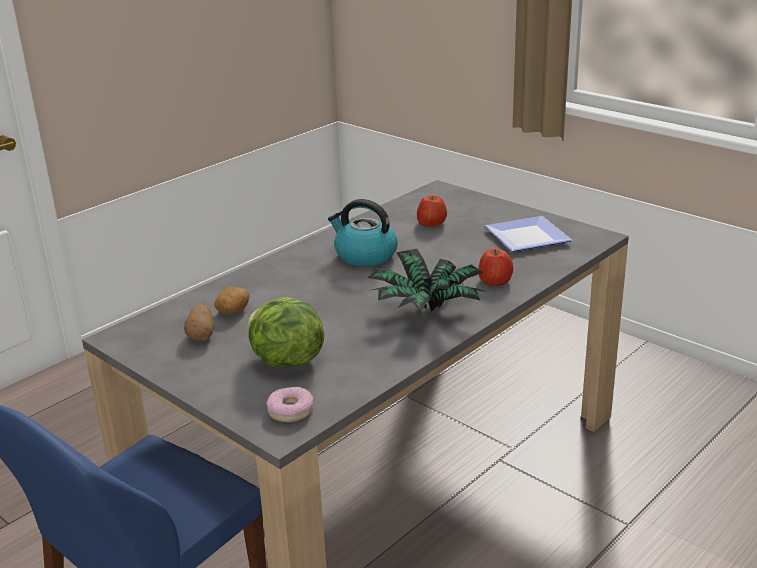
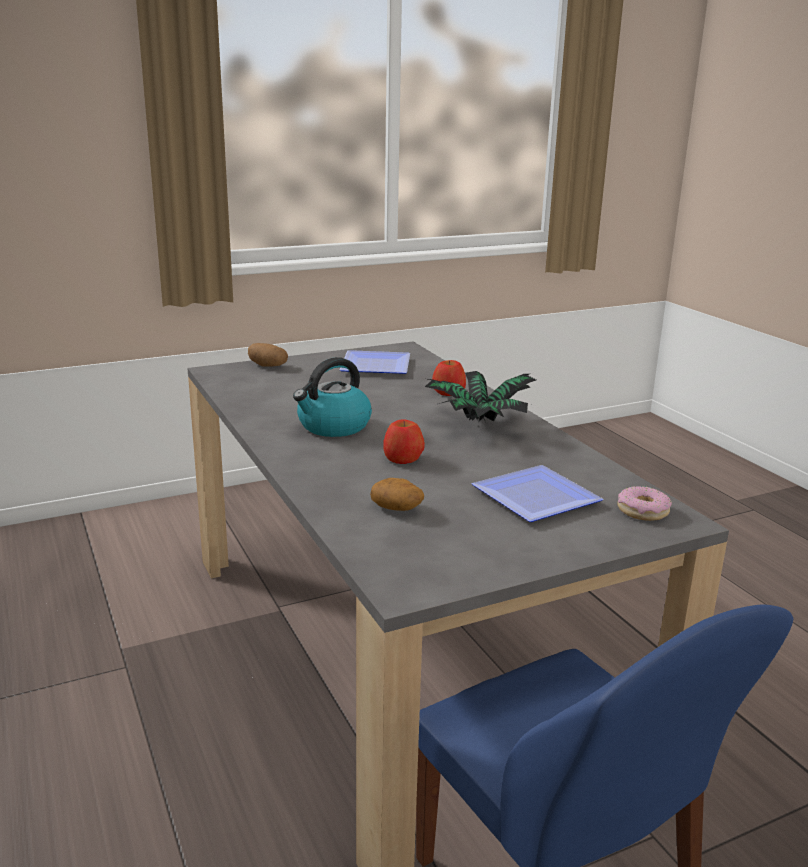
camera: 70 degrees left, 5 degrees down
(202, 334) = (443, 533): potato -> potato (267, 366)
(285, 361) = (540, 498): lettuce -> plate
(431, 223) = (295, 389): apple -> apple (403, 458)

